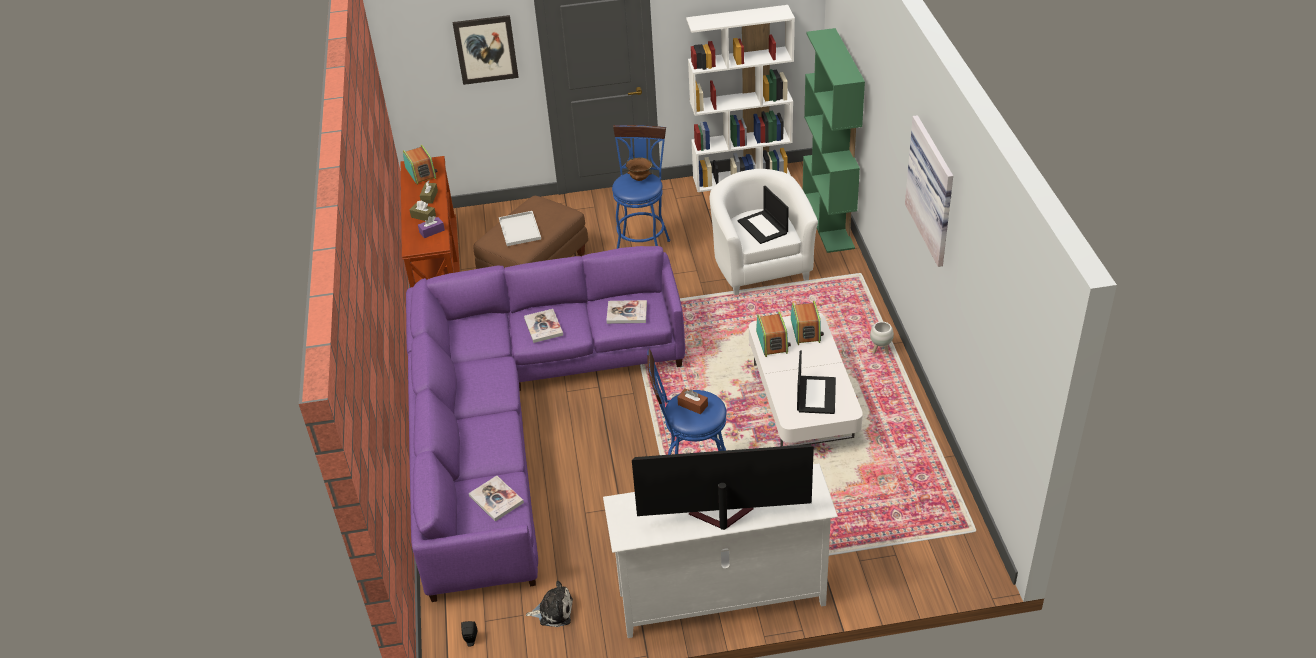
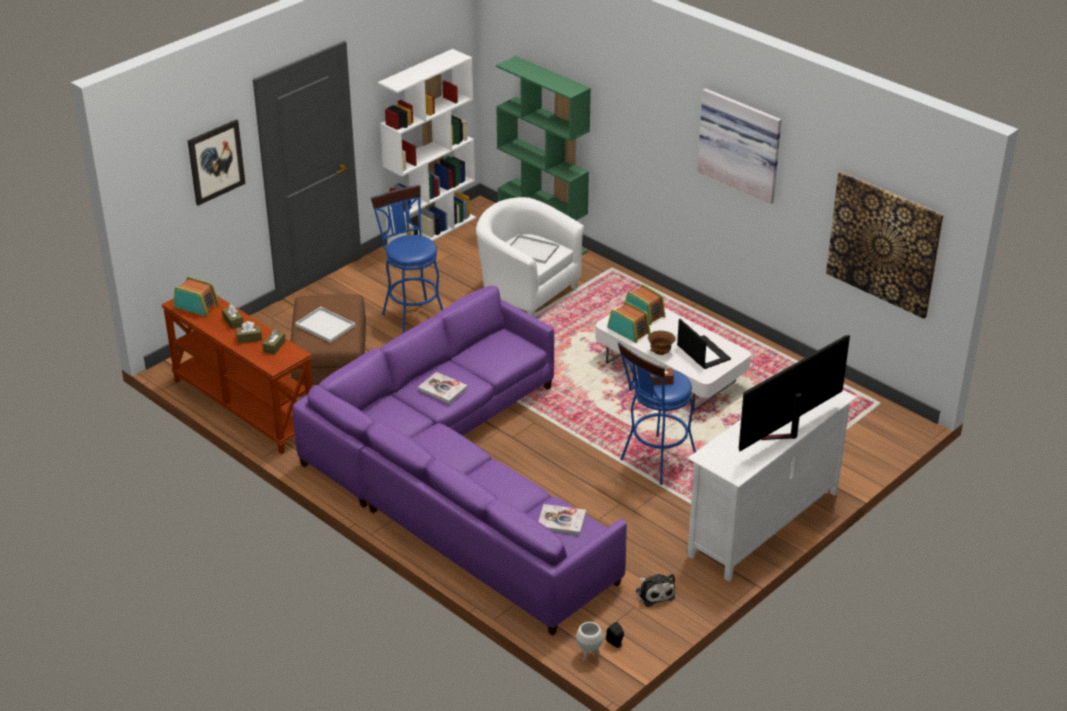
camera: 40 degrees left, 5 degrees down
(432, 231) = (274, 346): purple tissue box -> brown tissue box
(553, 611) = (654, 593): plush toy -> plush toy turned 105 degrees clockwise
(627, 313) = (501, 351): book -> none
(639, 179) = (410, 241): brown bowl -> brown bowl (660, 353)
(763, 227) = (532, 250): laptop -> white tray
(880, 351) = (688, 316): white planter -> white planter (588, 655)
(1000, 359) = (883, 244): none -> picture

